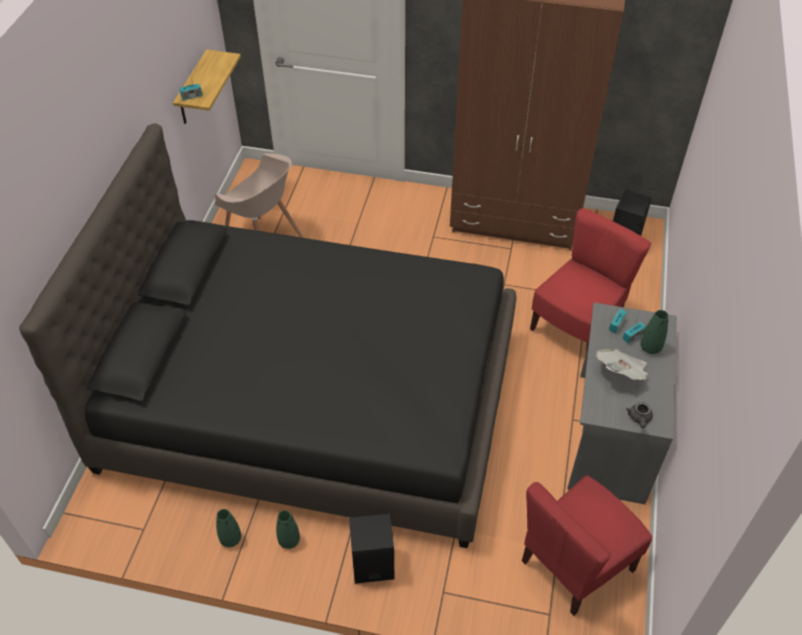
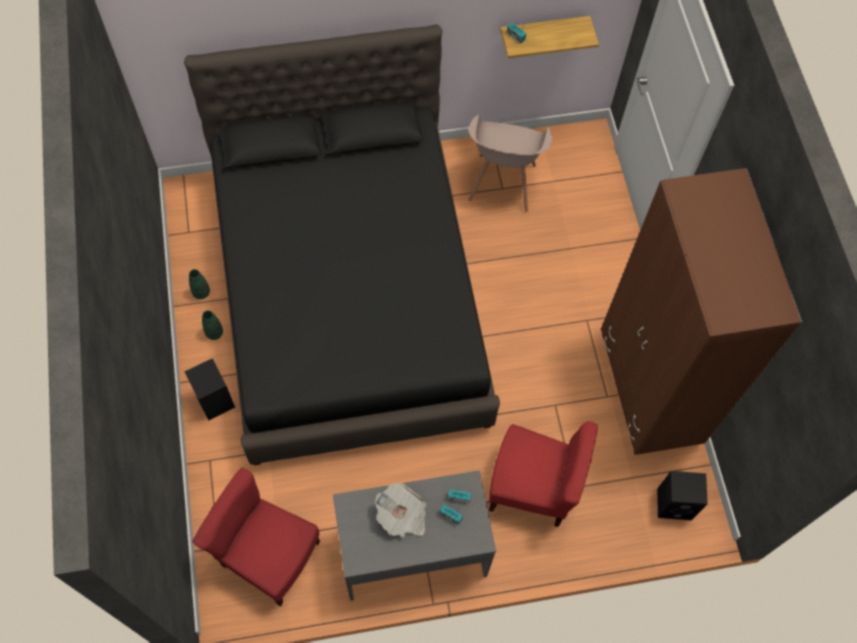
camera: 65 degrees right, 15 degrees up
(639, 419) = (355, 543): grey teapot -> none
(650, 348) = (443, 535): green vase -> none

